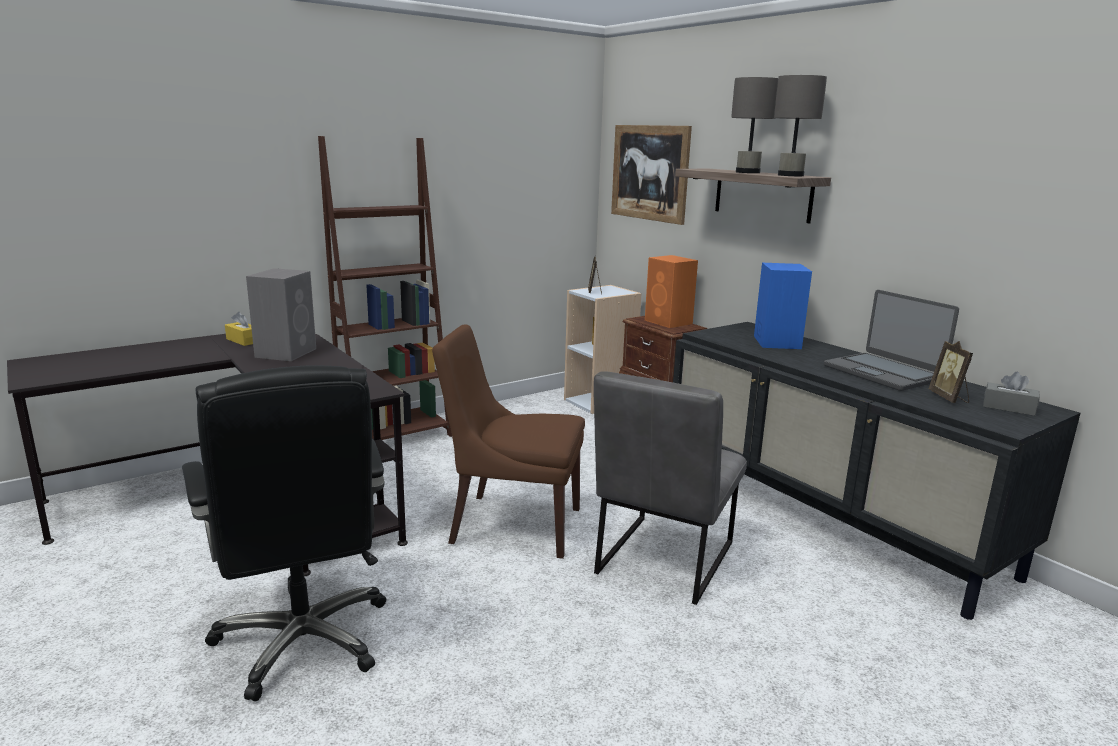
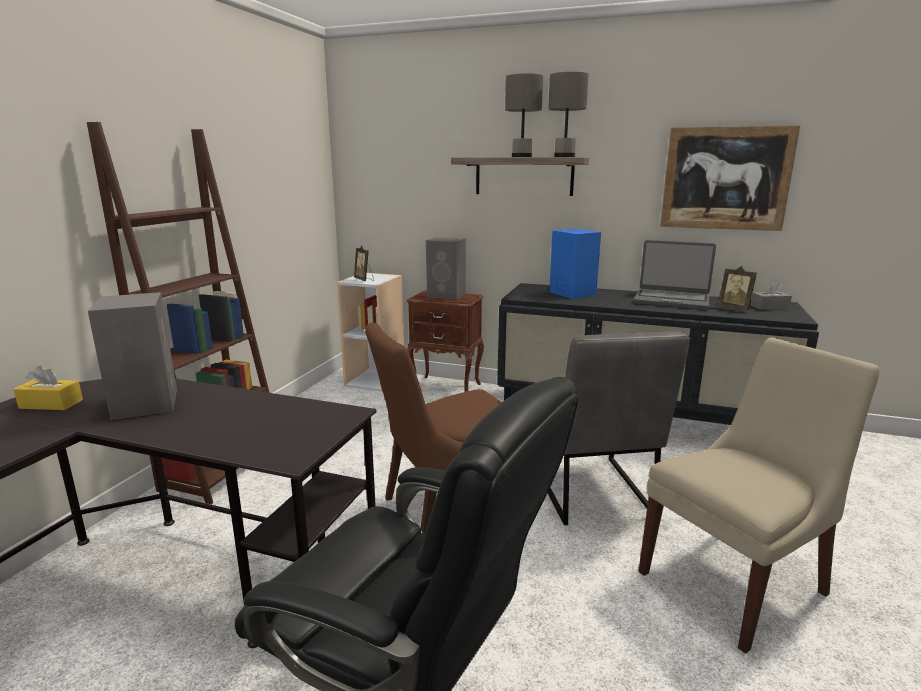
camera: 35 degrees left, 0 degrees up
(649, 173) = (396, 165): picture -> picture (725, 179)
(669, 322) = (447, 295): orange speaker -> grey speaker
(689, 682) = (735, 581): none -> beige chair

